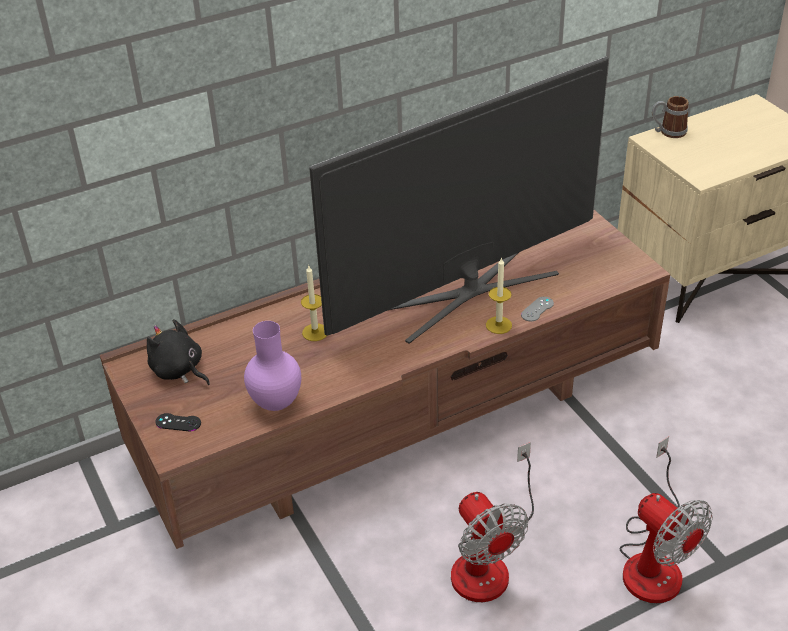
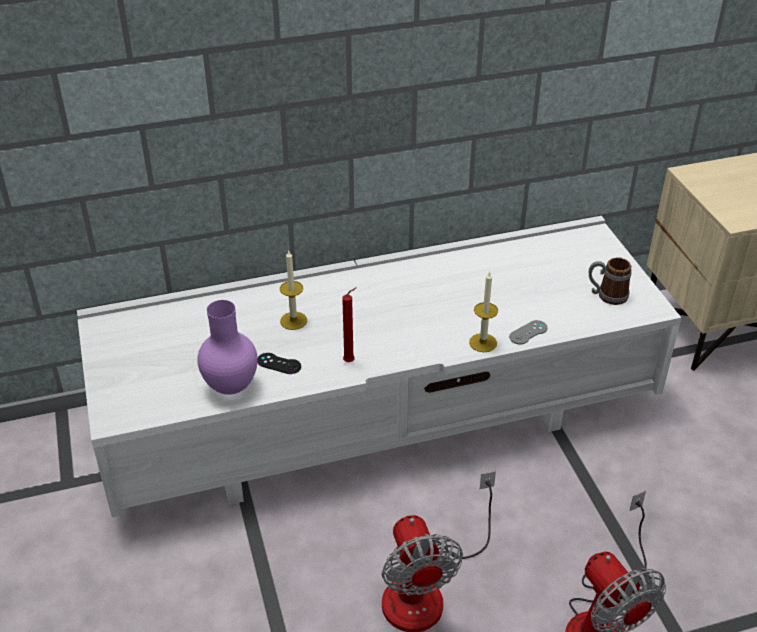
camera: 10 degrees right, 0 degrees up
(178, 422) = (128, 390): black game controller -> black game controller (279, 363)
(179, 370) = (147, 338): black plush toy -> none
(381, 361) = (350, 361): none -> red candle
(397, 407) = (378, 410): brown tv stand -> white tv stand
(467, 291) = (461, 302): television -> none
(668, 132) = (711, 168): mug -> mug (606, 295)

